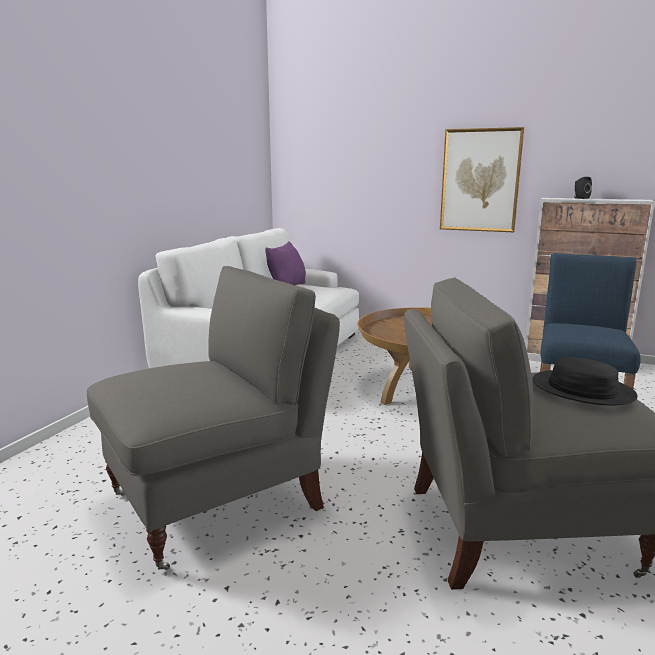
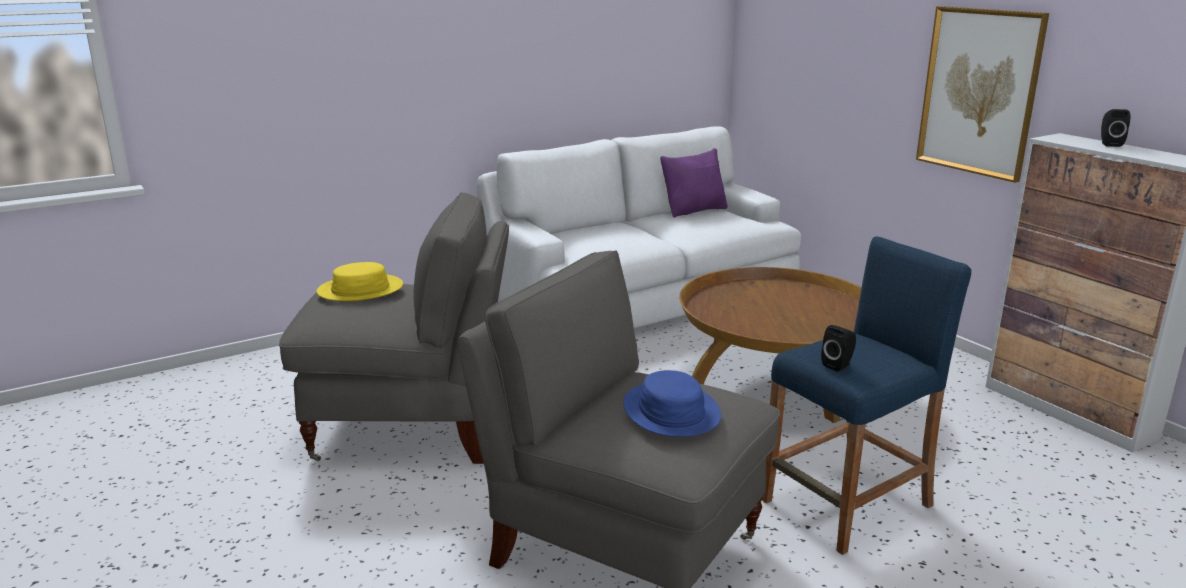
camera: 35 degrees right, 5 degrees up
(160, 374) = (360, 290): none -> yellow hat
(582, 390) = (671, 411): black hat -> blue hat
(597, 337) = (839, 365): none -> black speaker

